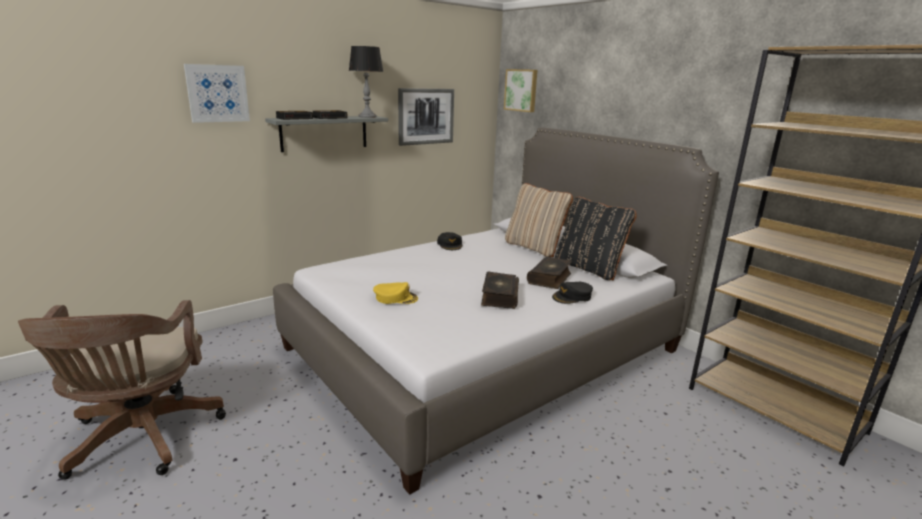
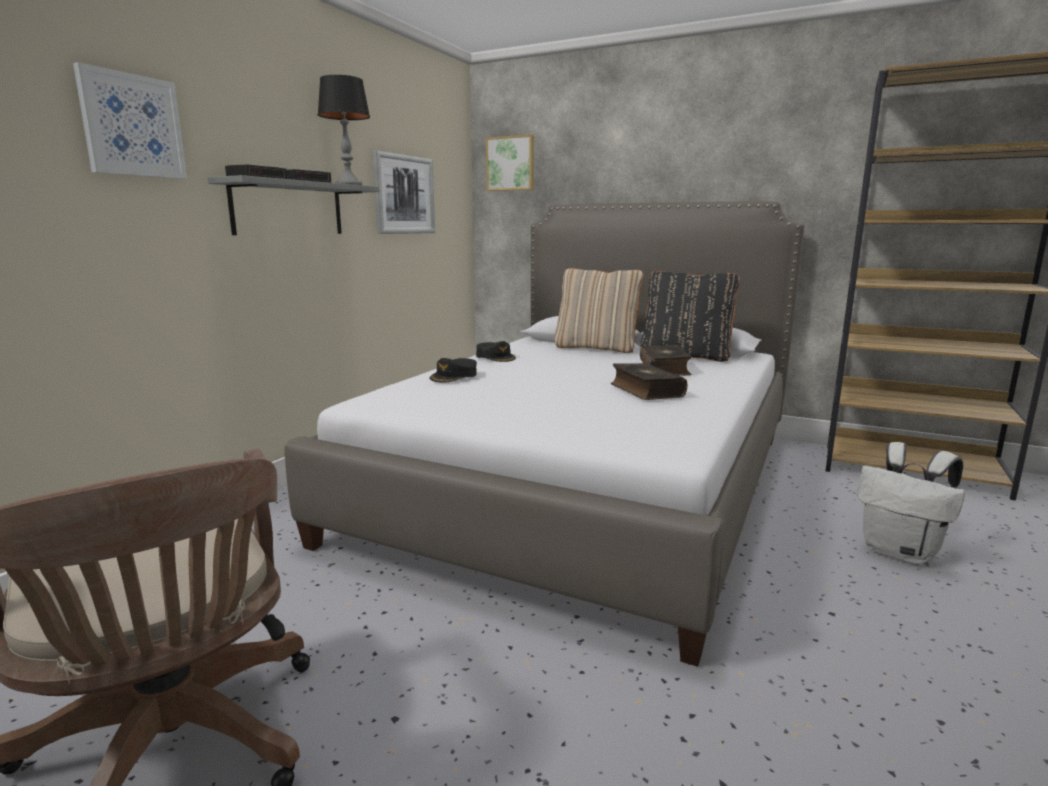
camera: 25 degrees left, 5 degrees down
(395, 298) = (527, 411): yellow cap -> none
(572, 297) = (717, 379): black cap -> black cap (454, 376)
(657, 473) = (901, 553): none -> white backpack

